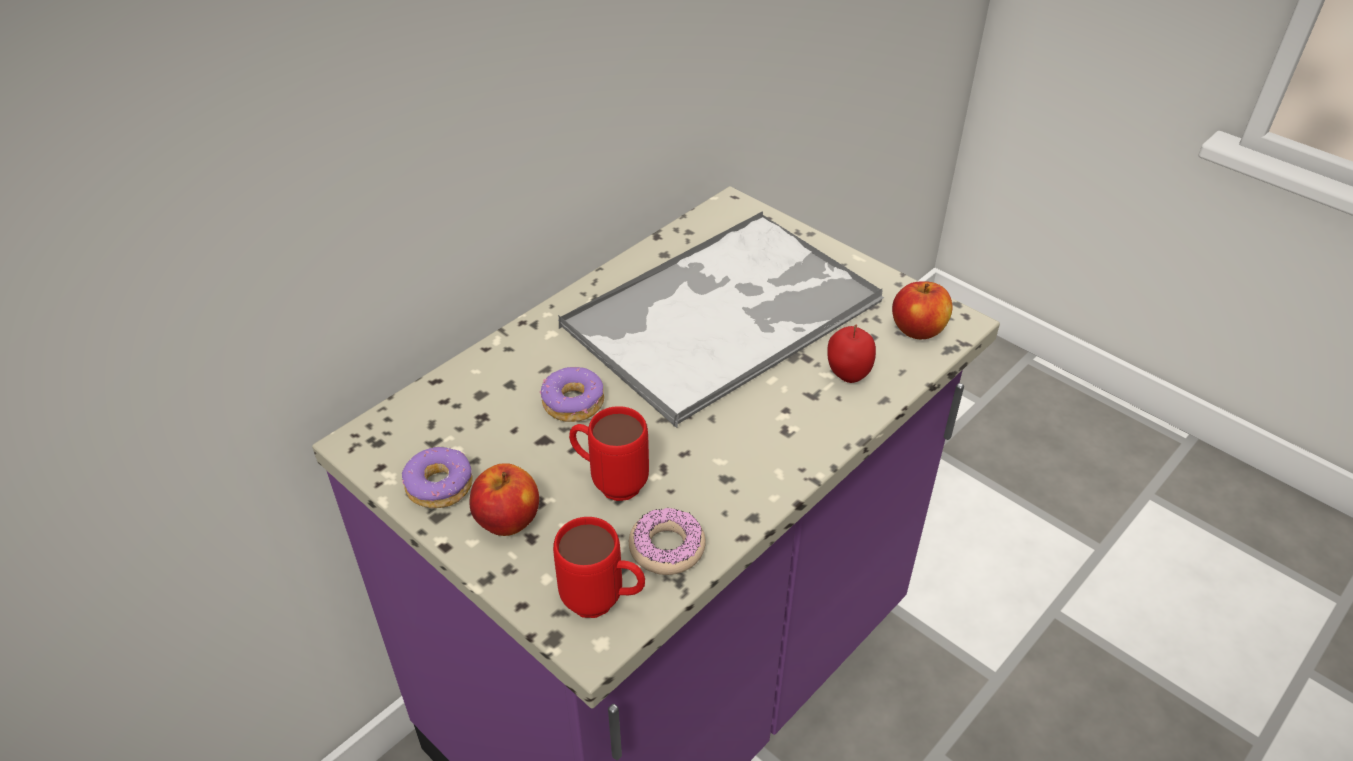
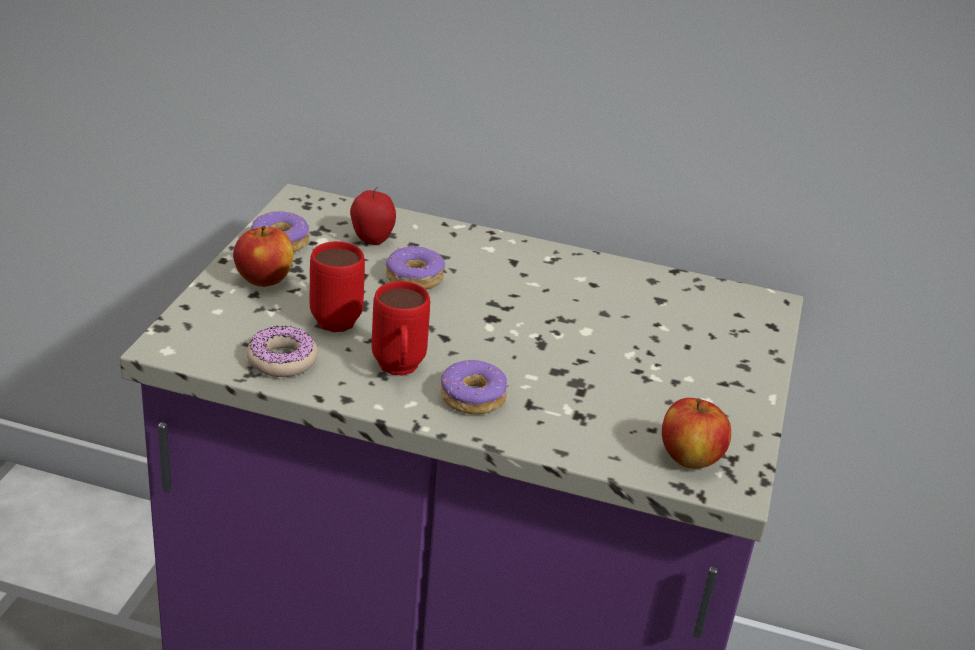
camera: 60 degrees right, 10 degrees down
(603, 604) = (206, 342): red mug -> red mug (398, 371)
(724, 313) = (600, 331): tray -> none
(788, 428) = (473, 398): none -> donut
(847, 376) = (576, 422): apple -> apple (372, 240)

